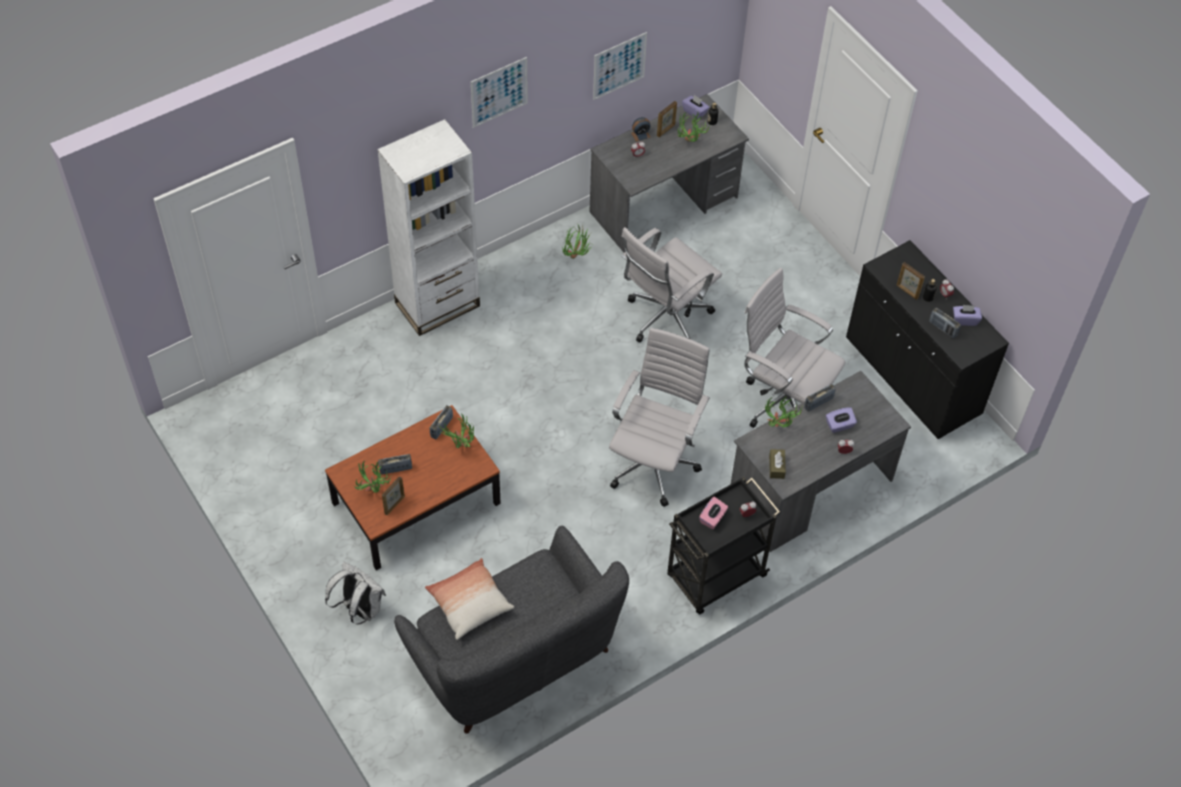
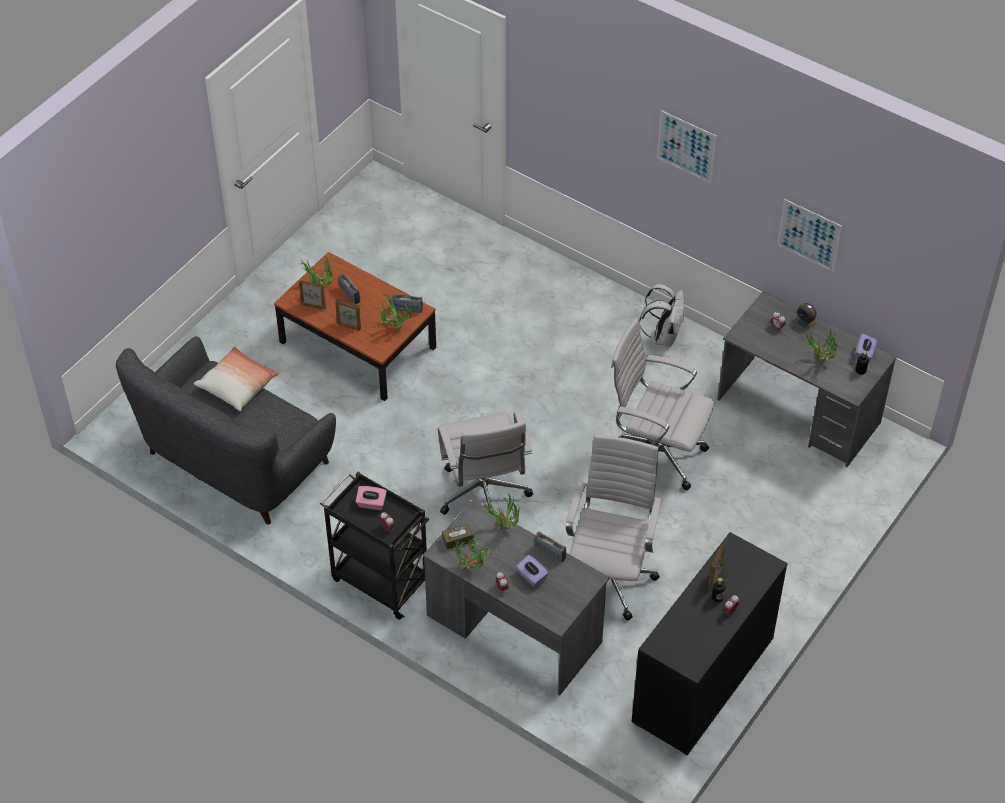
camera: 70 degrees right, 5 degrees down
(359, 609) = (238, 345): white backpack -> white backpack (664, 335)
(437, 304) = (576, 287): white bookcase -> none
(577, 255) = (693, 365): potted plant -> potted plant (472, 569)
(654, 462) = (484, 497): white office chair -> white office chair turned 75 degrees clockwise
(666, 130) = (824, 339): picture frame -> picture frame (349, 326)
(943, 328) = (683, 620): radio -> none
(965, 320) = (706, 636): purple tissue box -> none

